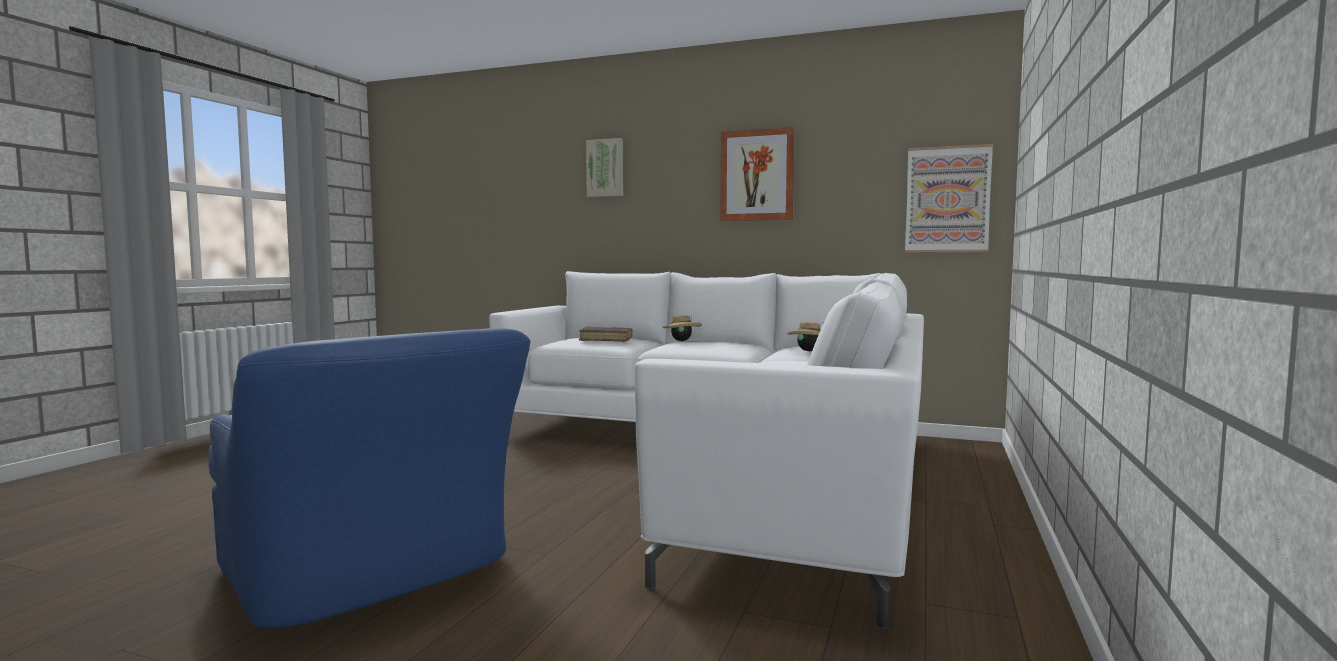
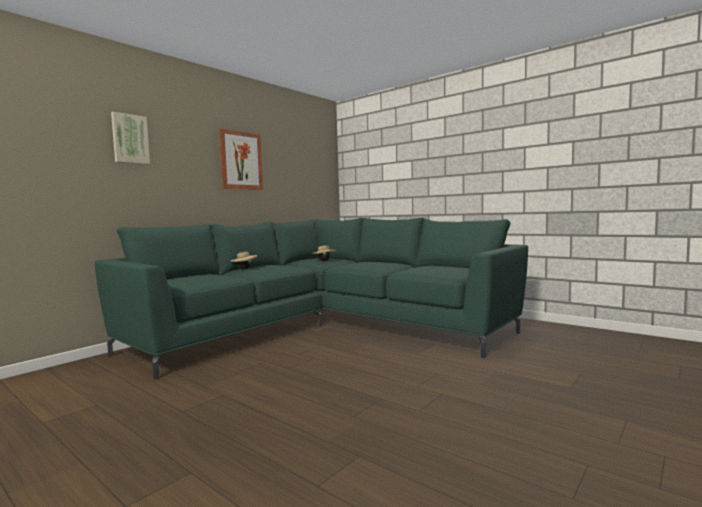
camera: 70 degrees left, 0 degrees up
(373, 575) = (457, 417): blue armchair -> none
(606, 340) = (206, 276): brown book -> none
(734, 462) = (322, 328): white sofa -> green sofa
(947, 199) = (320, 183): picture -> none

